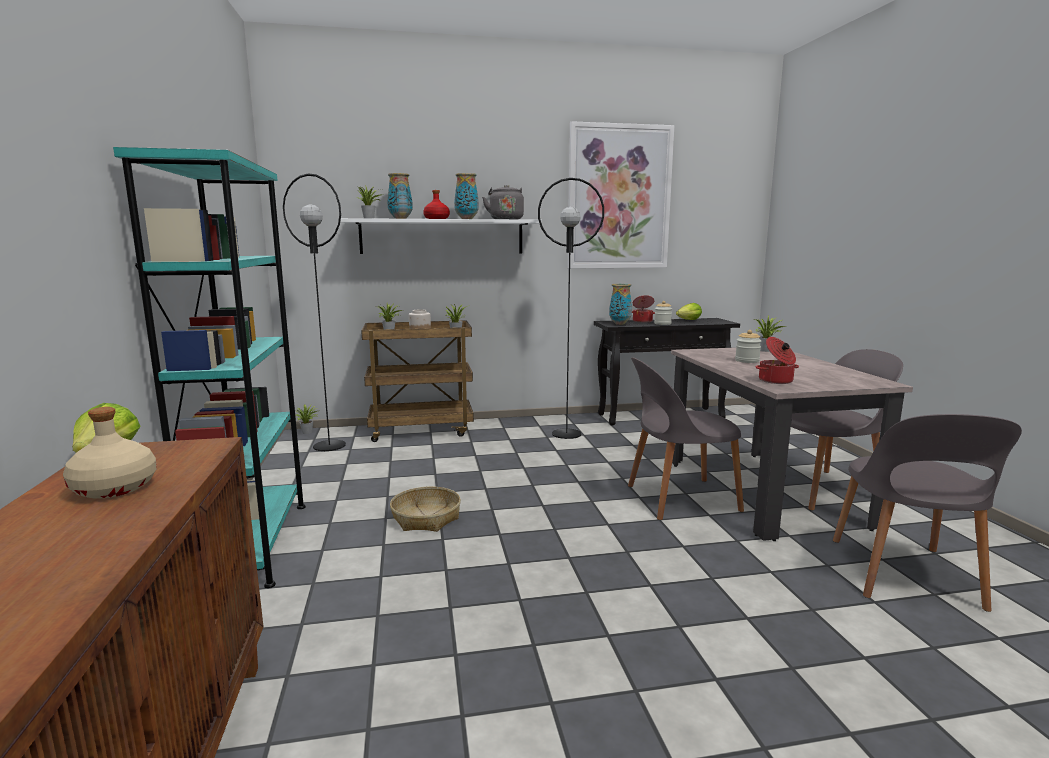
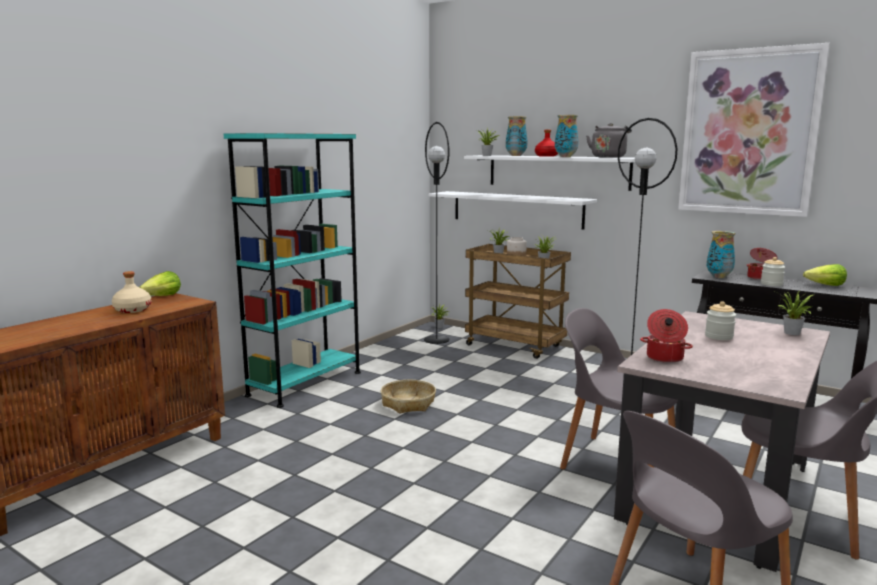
camera: 45 degrees right, 0 degrees up
(396, 280) = (516, 209): none -> white shelf

